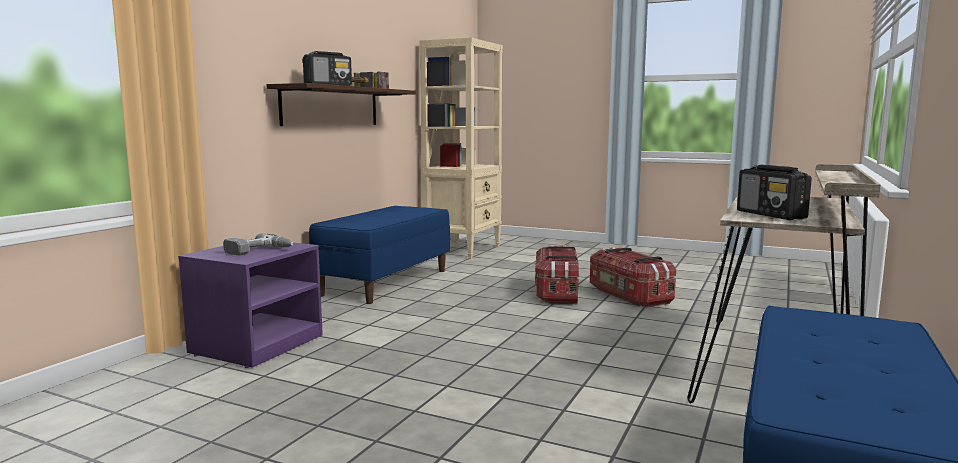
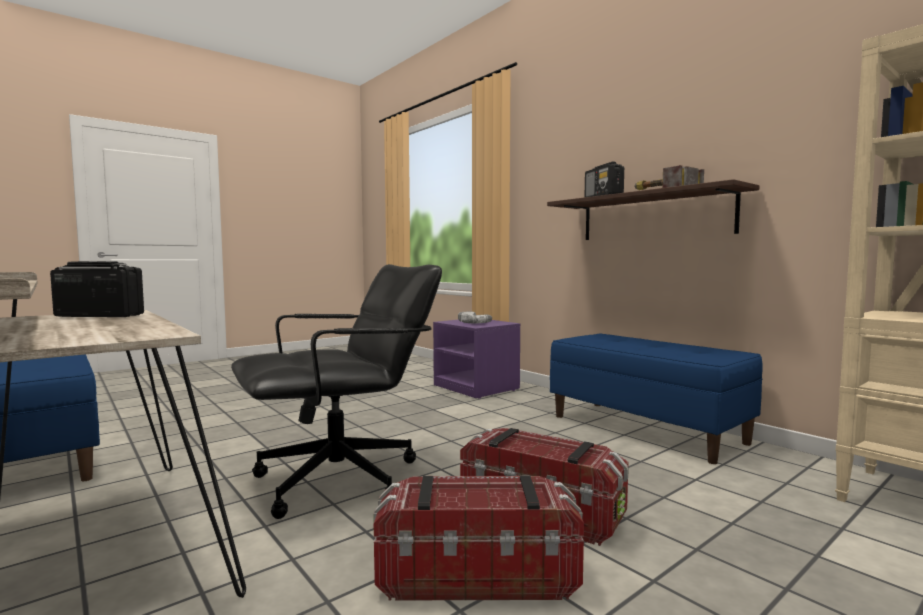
camera: 115 degrees right, 5 degrees down
(595, 337) = (340, 480): none -> black office chair

